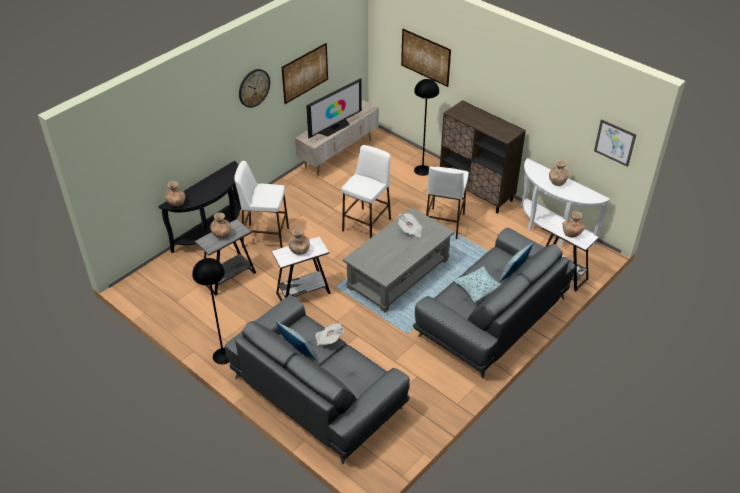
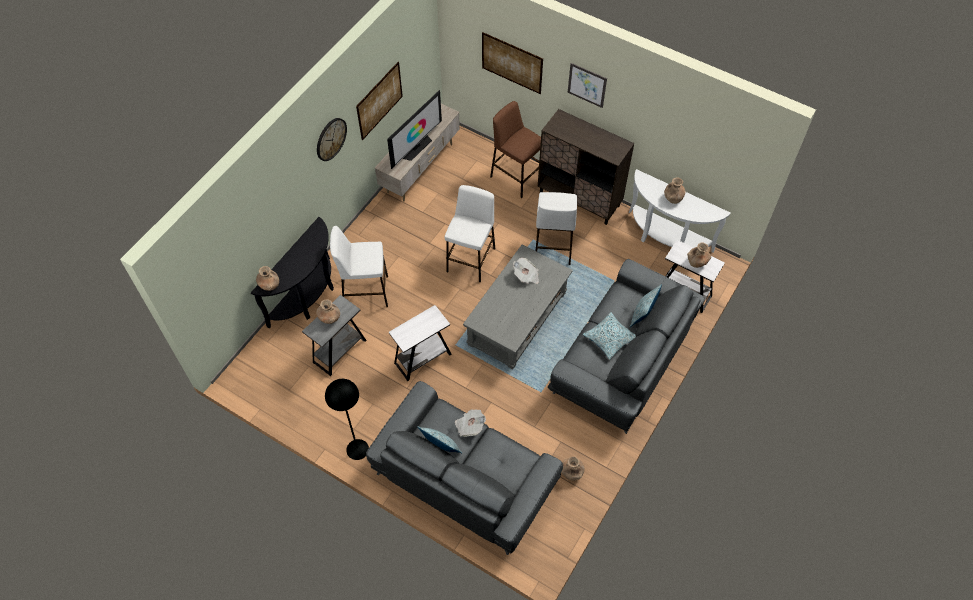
camera: 10 degrees left, 15 degrees up
(299, 250) = (418, 327): brown vase -> brown vase (571, 473)
(422, 170) = (516, 177): black floor lamp -> brown stool
(614, 142) = (736, 162): picture -> picture (587, 85)

